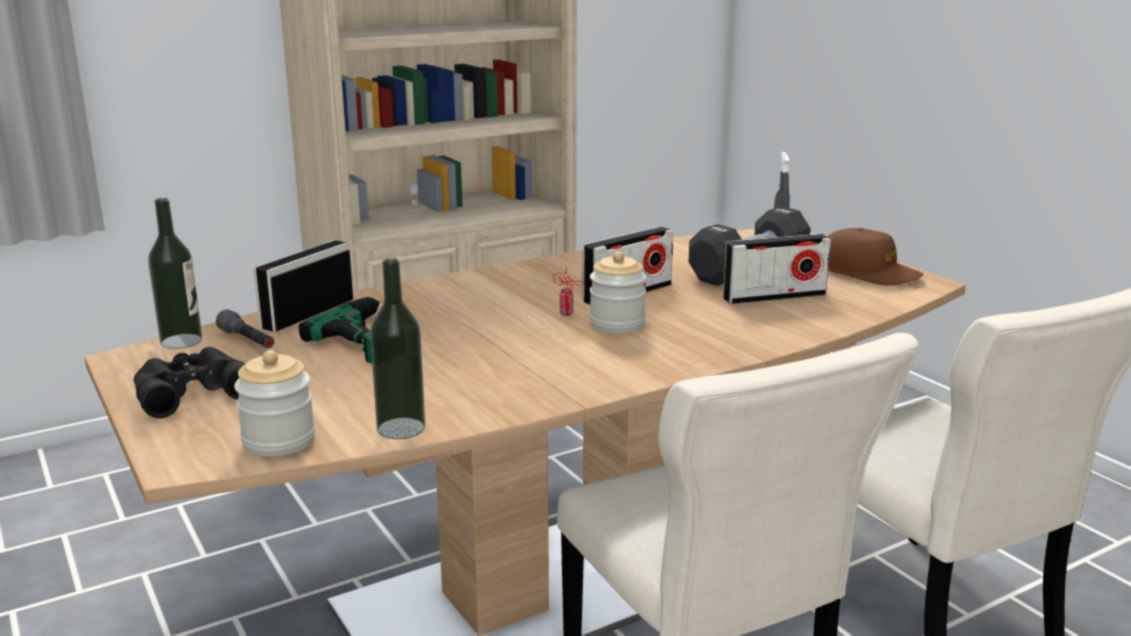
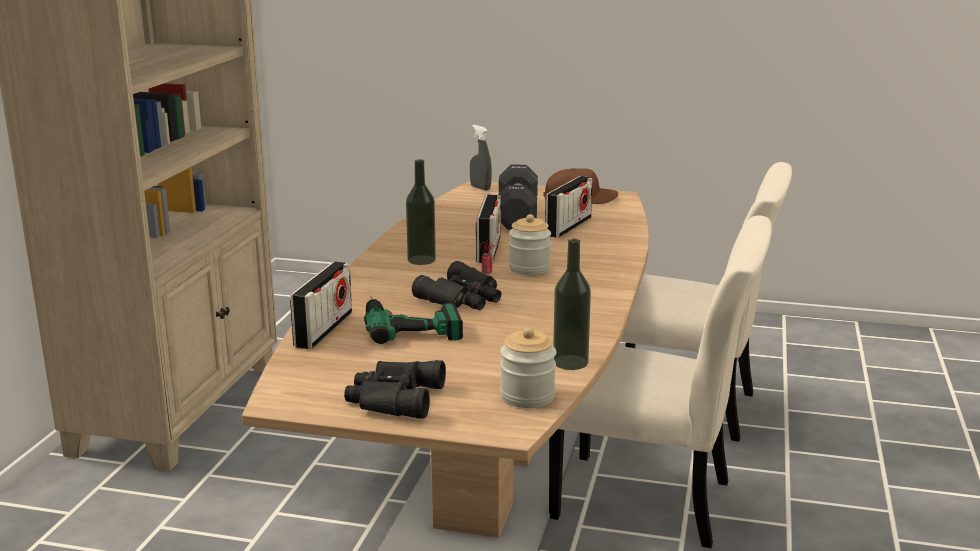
camera: 45 degrees left, 0 degrees up
(181, 341) = (287, 378): bottle -> bottle (421, 260)
(248, 341) = (335, 359): grey flashlight -> none
(308, 314) = (323, 329): radio -> radio turned 150 degrees counterclockwise
(480, 329) = (463, 298): none -> black binoculars

